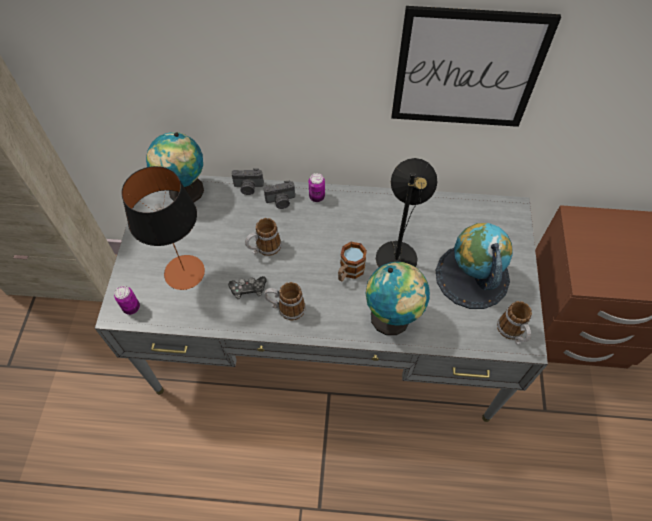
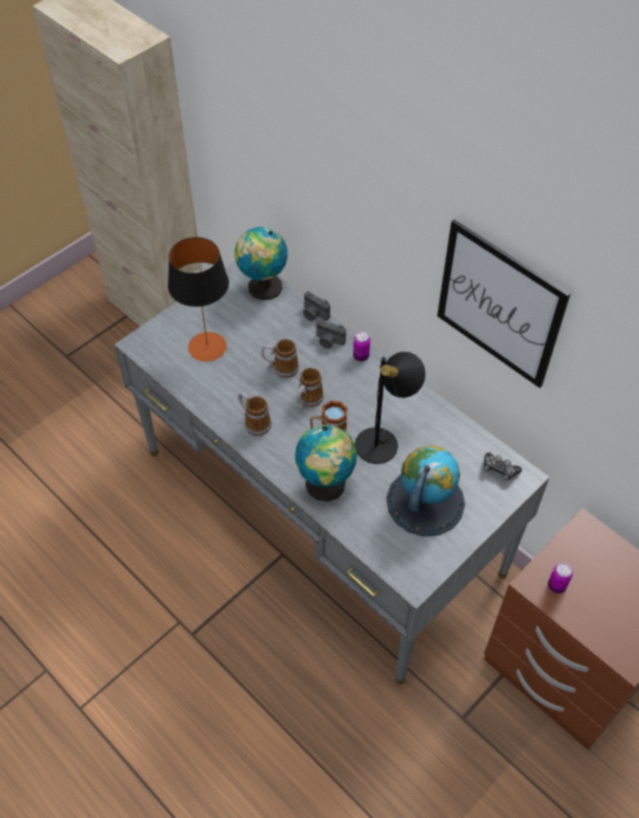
camera: 40 degrees right, 5 degrees down
(131, 307) = (149, 347): can -> can (556, 586)
(248, 290) = (240, 390): game controller -> game controller (499, 470)
(512, 333) = (412, 566): mug -> mug (308, 401)

